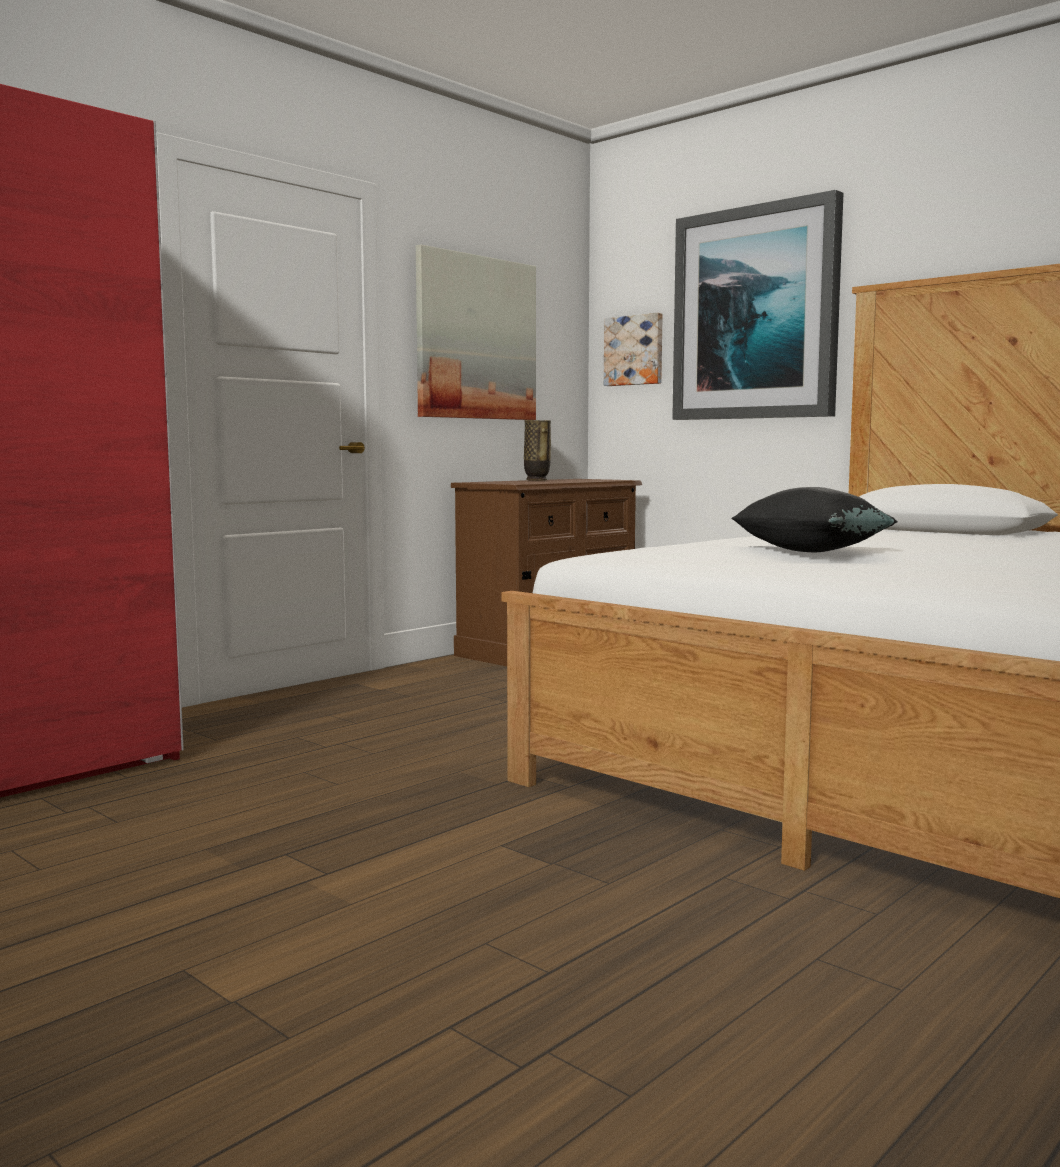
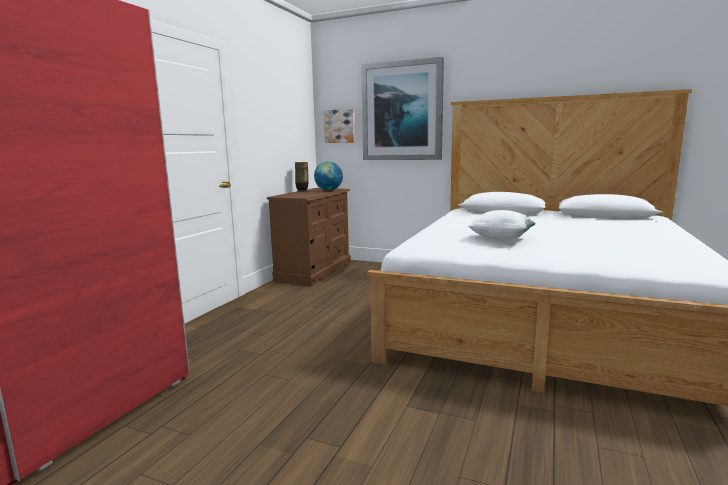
camera: 20 degrees left, 5 degrees up
(476, 338) = (271, 122): picture -> none
(591, 480) = (329, 190): none -> globe
(811, 551) = (501, 239): black pillow -> white pillow

